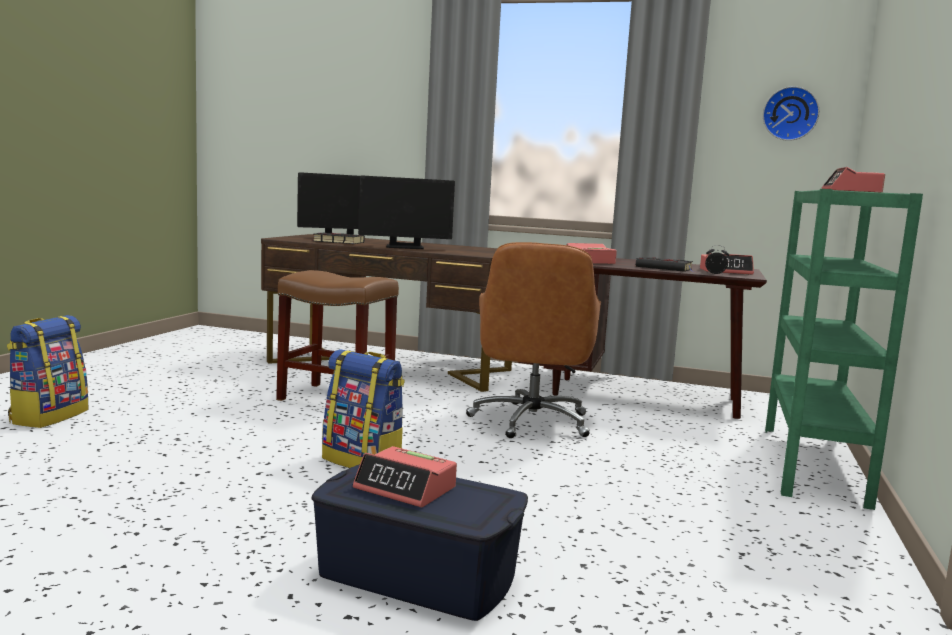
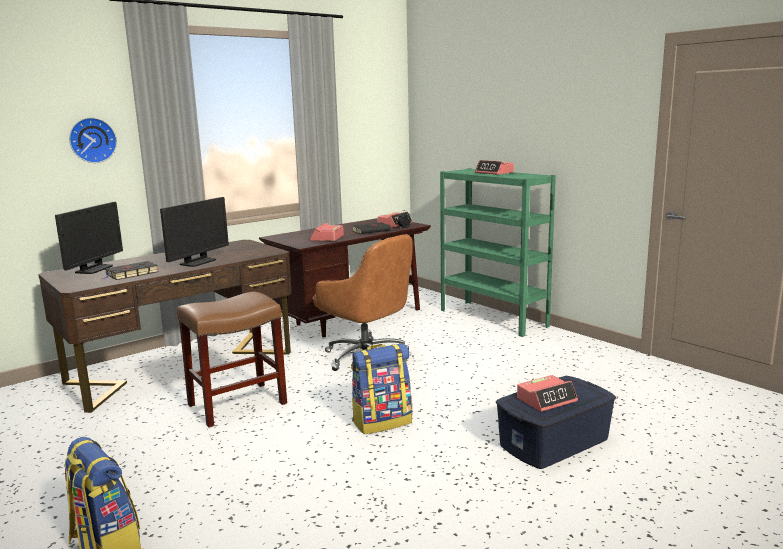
camera: 55 degrees left, 5 degrees up
(790, 114) = (377, 116): wall clock -> wall clock (92, 140)

